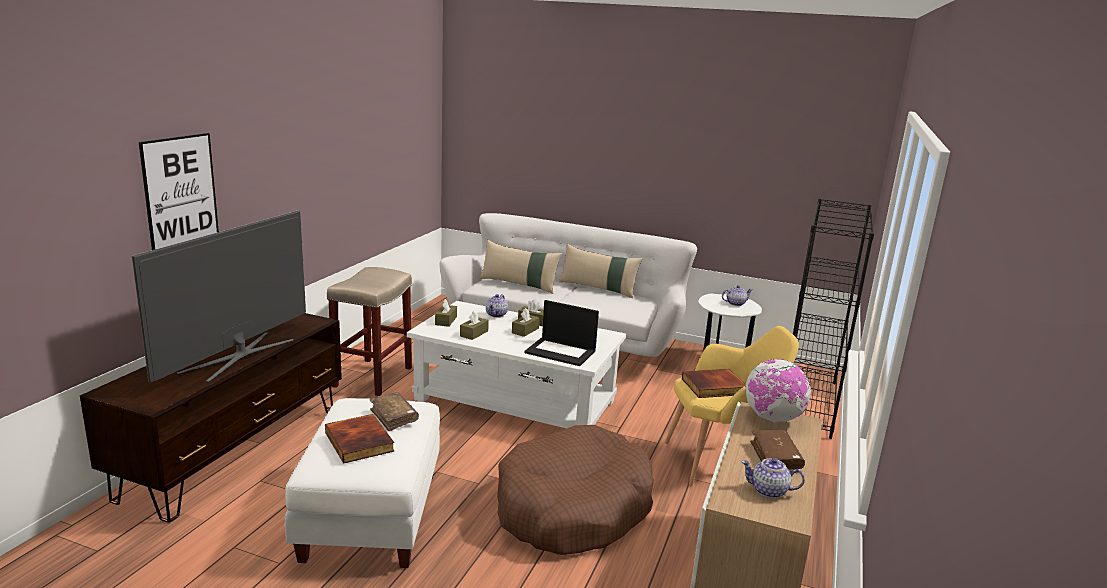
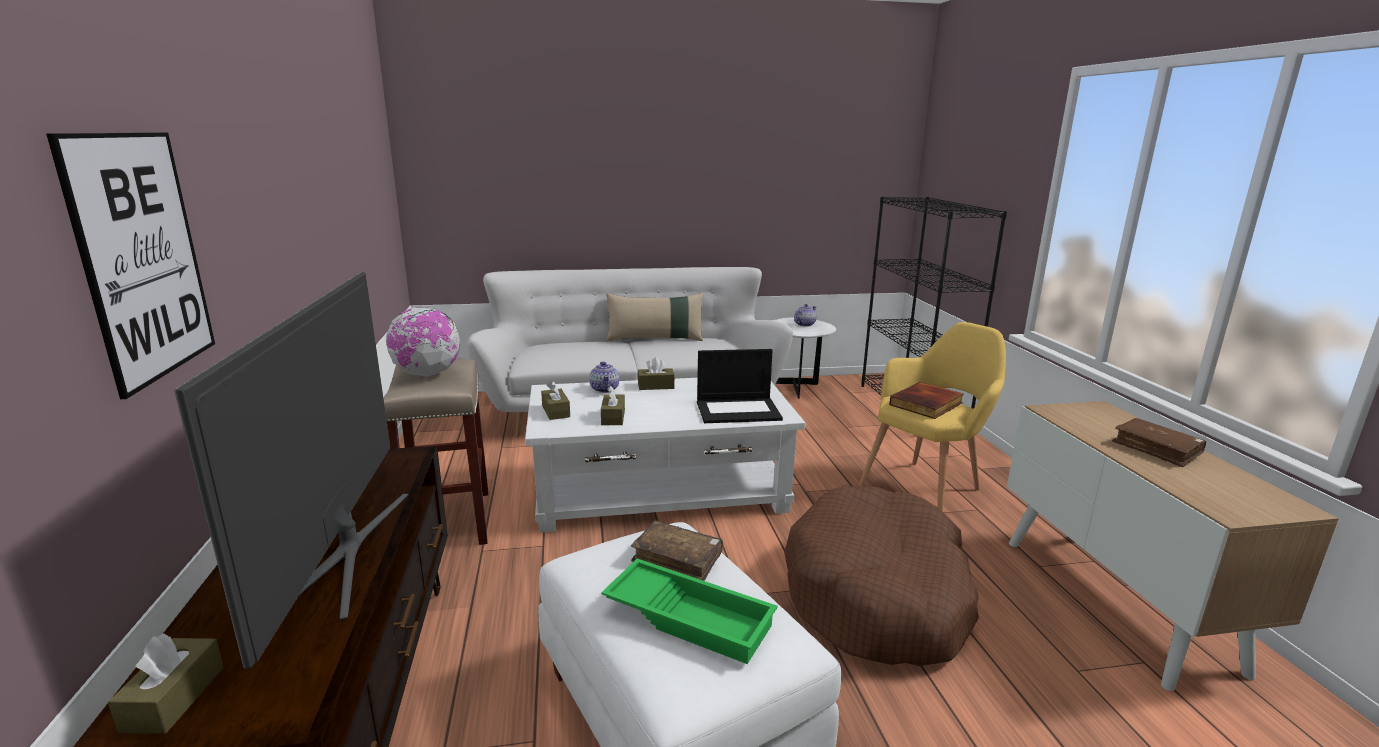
camera: 30 degrees left, 0 degrees up
(361, 442) = (690, 616): book -> green tray
(519, 284) = (569, 352): beige pillow -> none
(525, 330) = (664, 398): brown tissue box -> brown tissue box (174, 698)
(769, 491) = (1225, 486): teapot -> none
(772, 418) = (1078, 413): globe -> globe (427, 374)

